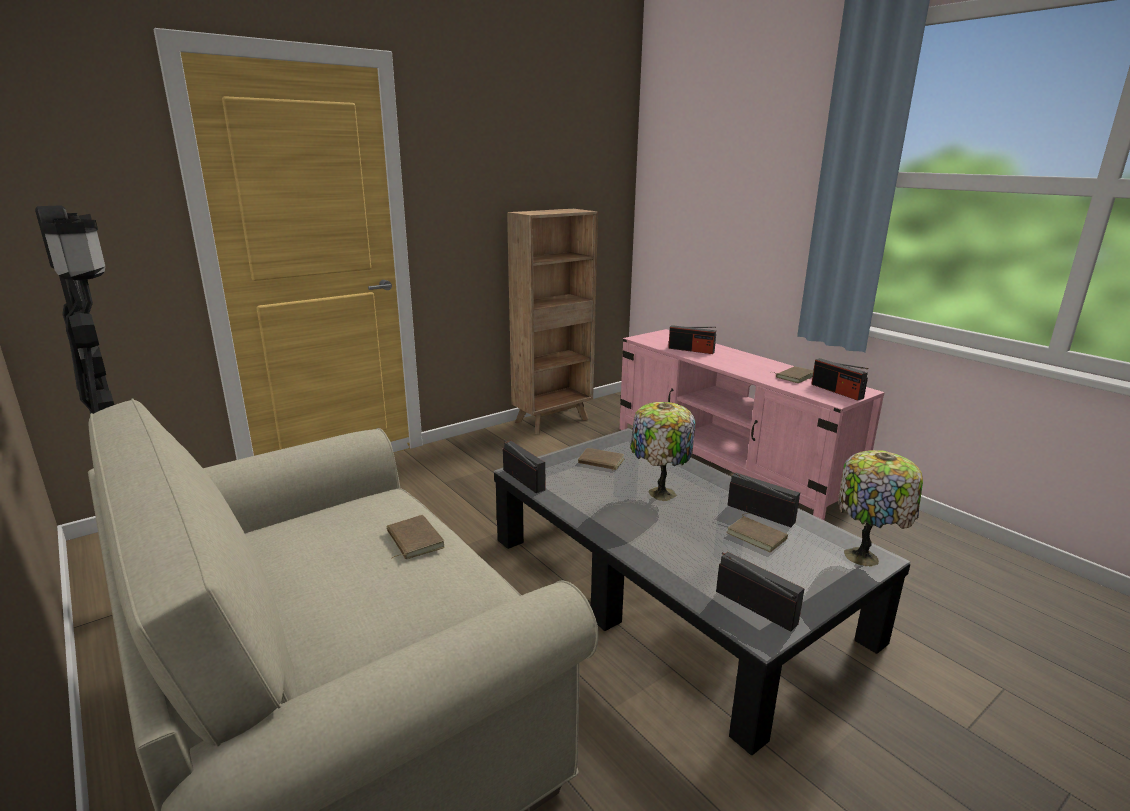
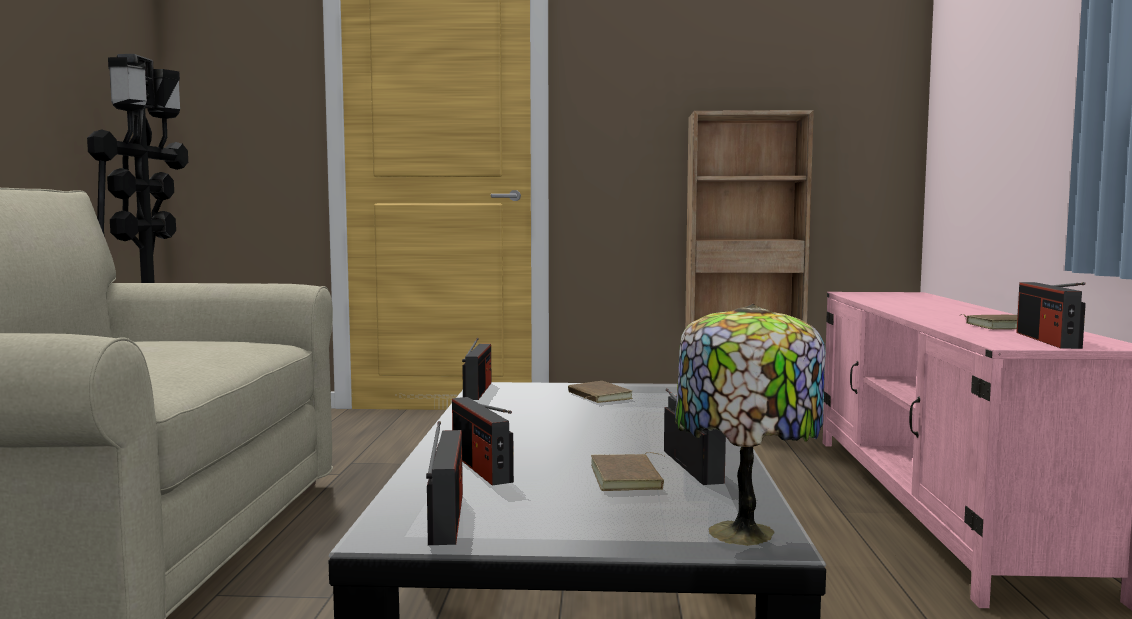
camera: 40 degrees right, 15 degrees down
(413, 540) = (194, 353): brown book -> none
(659, 493) = (600, 426): table lamp -> none
(691, 350) = (900, 302): radio -> radio (481, 467)

